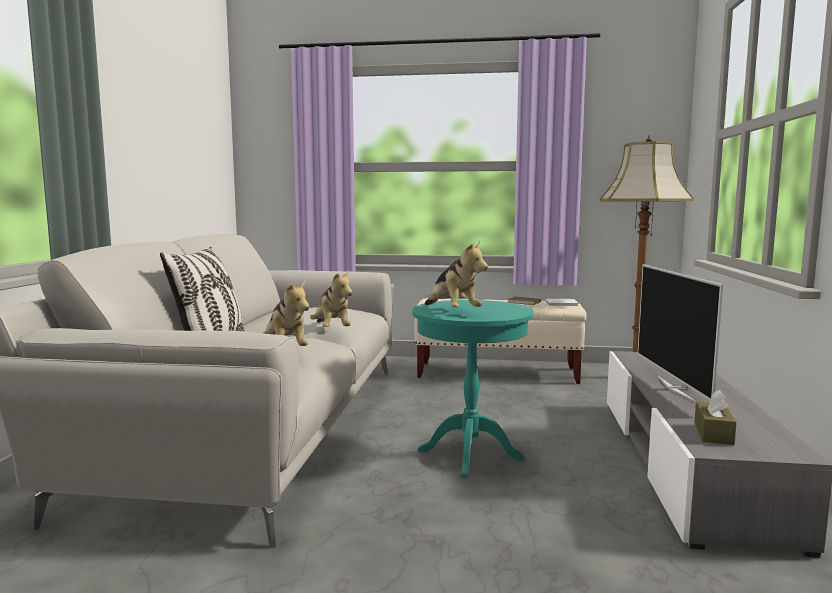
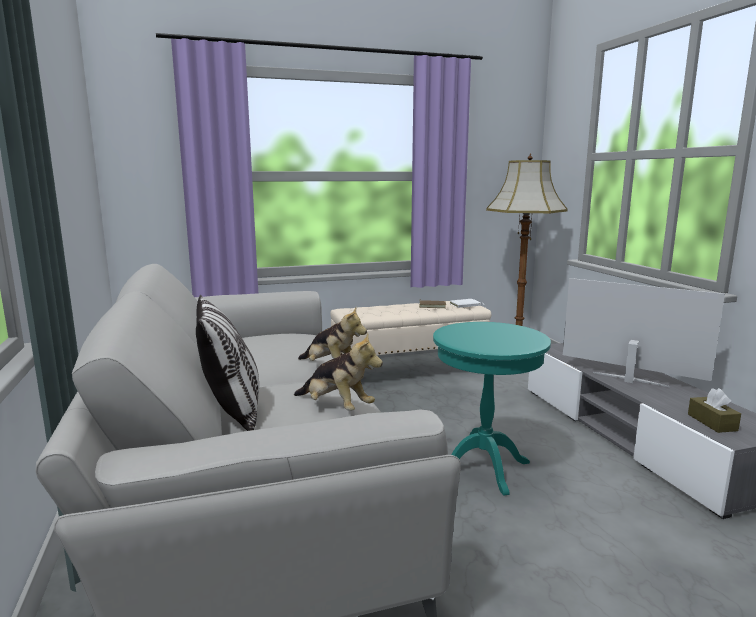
camera: 25 degrees left, 5 degrees up
(452, 312) = (485, 343): plush toy -> none
(677, 389) = (629, 380): television -> television turned 150 degrees clockwise

